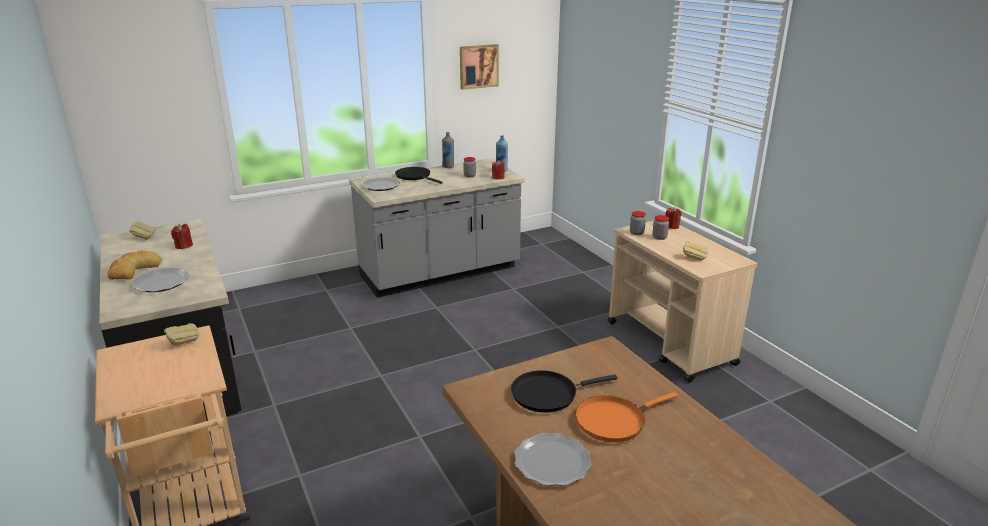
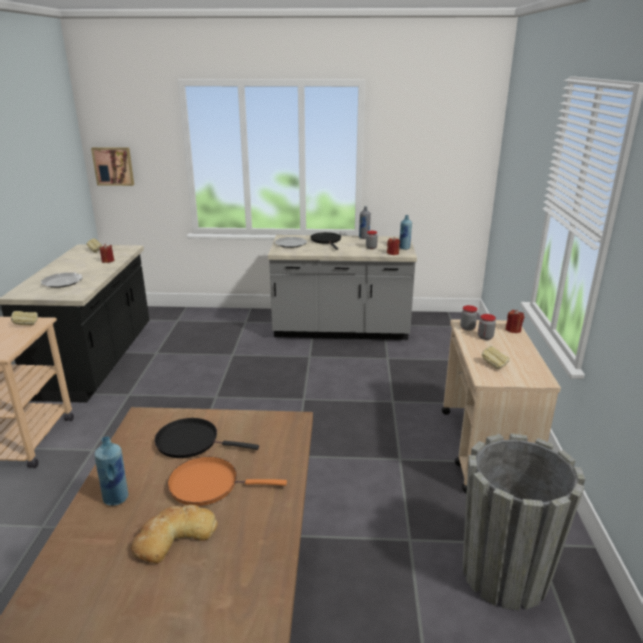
camera: 30 degrees right, 0 degrees up
(133, 270) = (60, 270): bread -> bread (174, 536)
(478, 66) = (411, 150): picture -> picture (113, 166)
(552, 462) = (116, 498): plate -> blue bottle
(770, 430) = (504, 573): none -> grey planter

